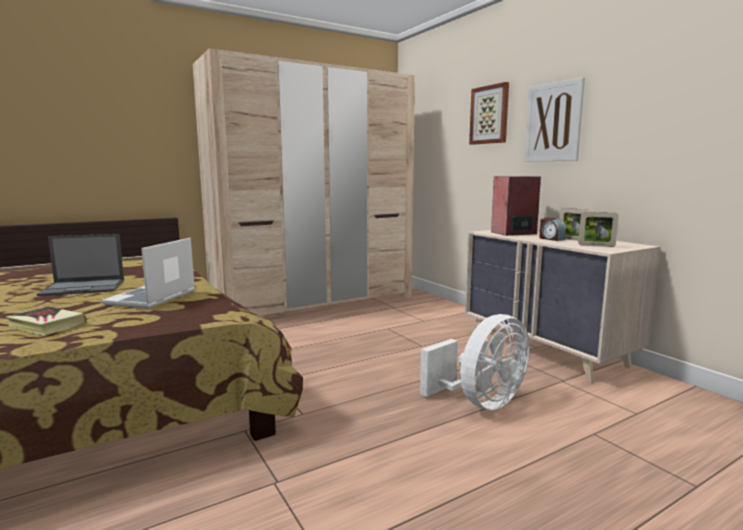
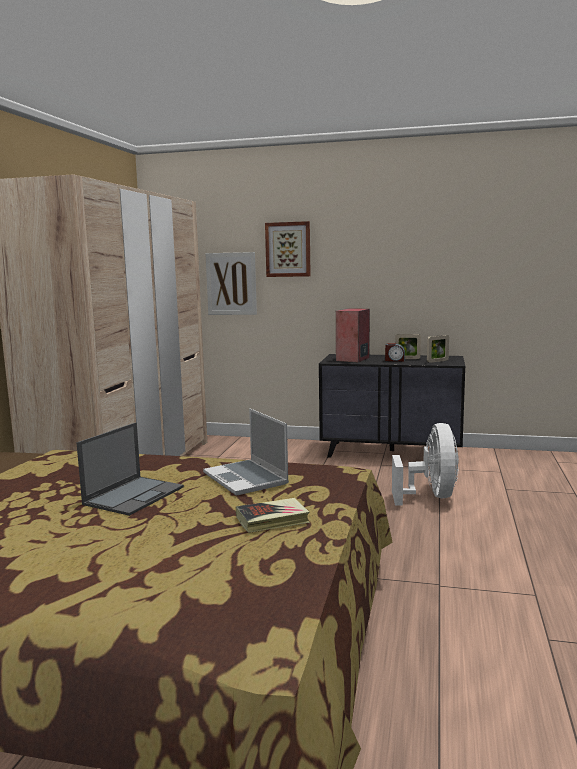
camera: 45 degrees left, 0 degrees up
(546, 349) = (391, 452): beige dresser -> black dresser
(553, 122) = (361, 261): picture -> picture (231, 283)

